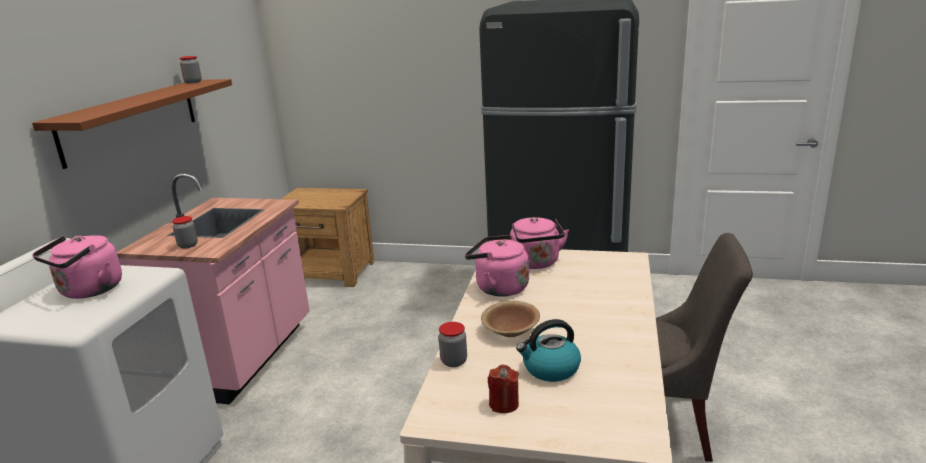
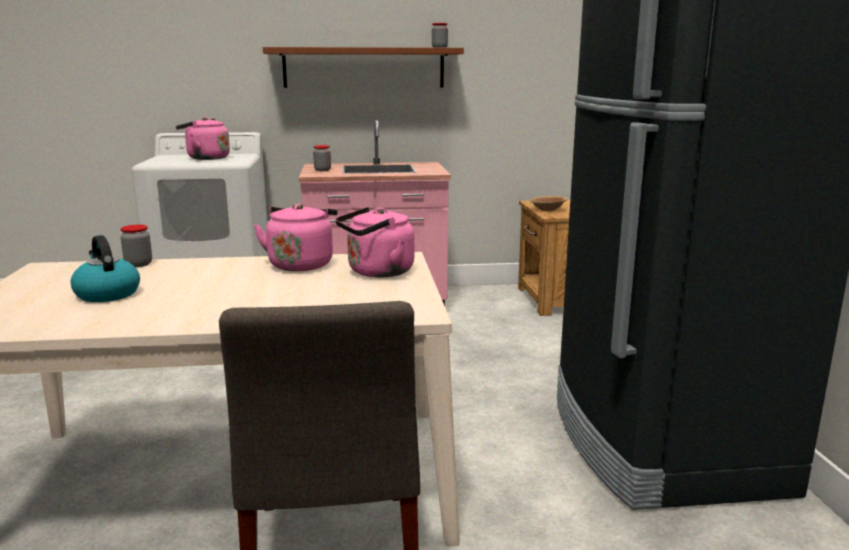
camera: 70 degrees right, 5 degrees down
(504, 404) = (52, 284): red candle -> none
(510, 331) = (194, 276): brown bowl -> brown bowl (548, 210)

